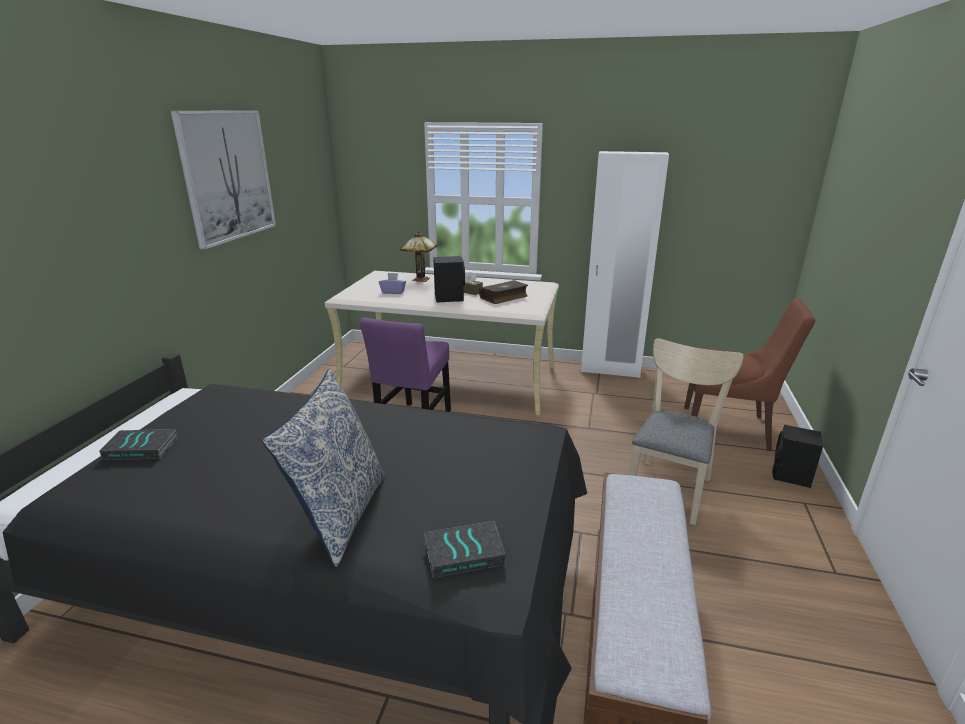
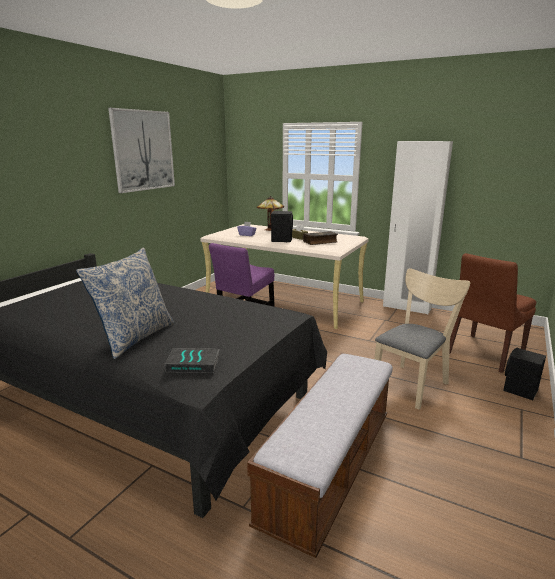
camera: 15 degrees right, 5 degrees down
(142, 448) = (51, 296): book -> none
(729, 428) = (484, 353): brown chair -> brown chair turned 105 degrees clockwise

